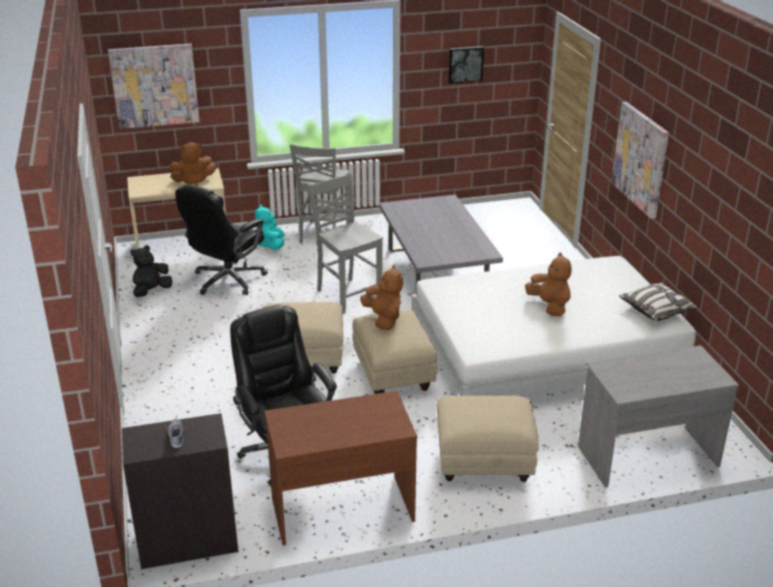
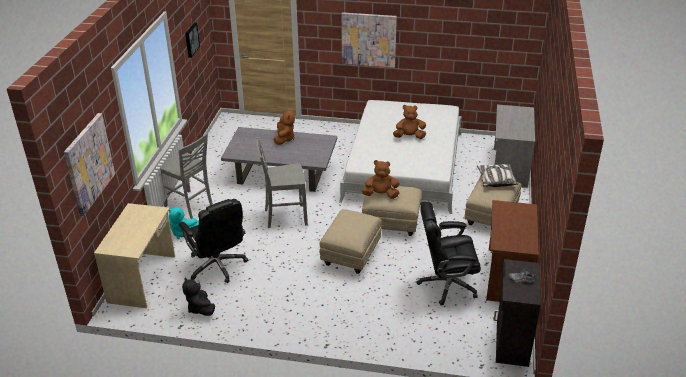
camera: 65 degrees left, 5 degrees up
(193, 181) = (141, 219): brown plush toy -> brown plush toy (284, 139)
(656, 310) = (436, 108): pillow -> pillow (496, 180)

